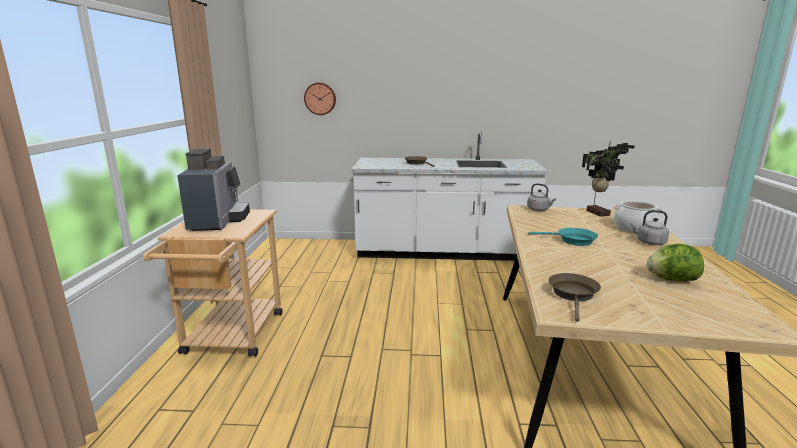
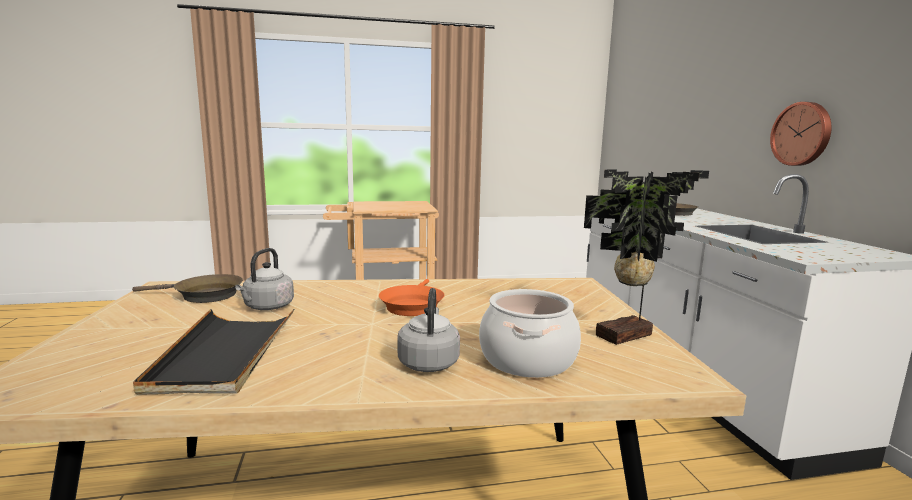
camera: 75 degrees right, 5 degrees down
(218, 221) = (393, 204): coffee machine -> none
(320, 98) = (645, 119): wall clock -> wall clock (802, 134)
(539, 210) = (584, 293): grey kettle -> grey kettle (267, 307)
(572, 240) = (412, 305): turquoise frying pan -> orange frying pan
(671, 280) = (224, 354): lettuce -> black tray

